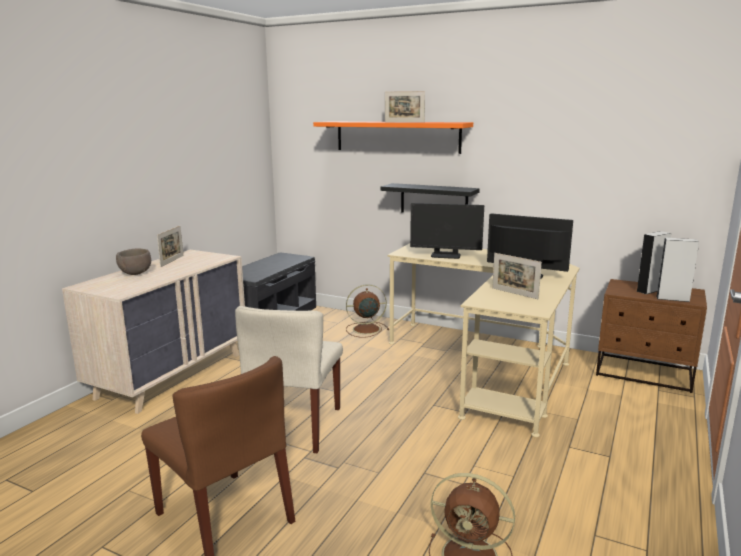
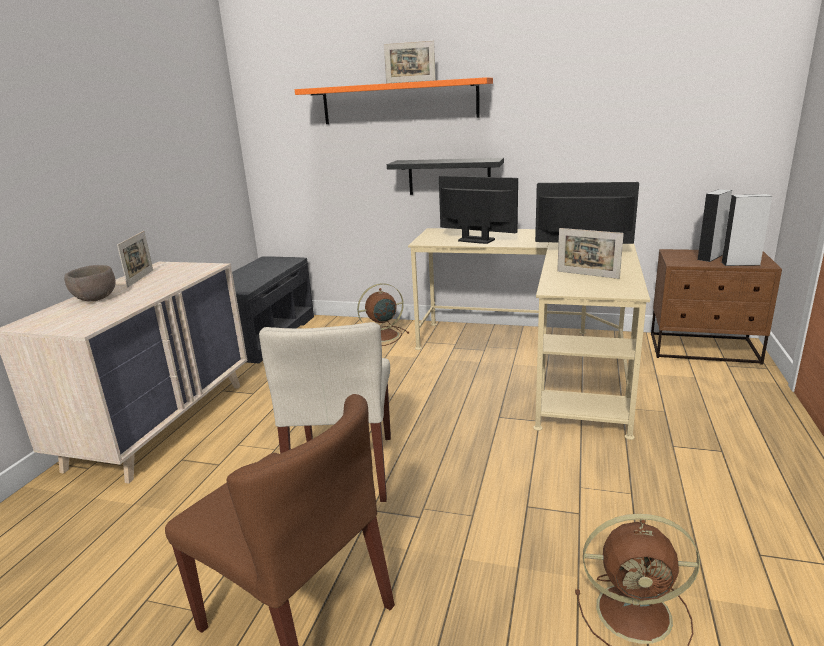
camera: 10 degrees left, 5 degrees up
(445, 255) = (476, 240): monitor -> monitor turned 150 degrees counterclockwise

